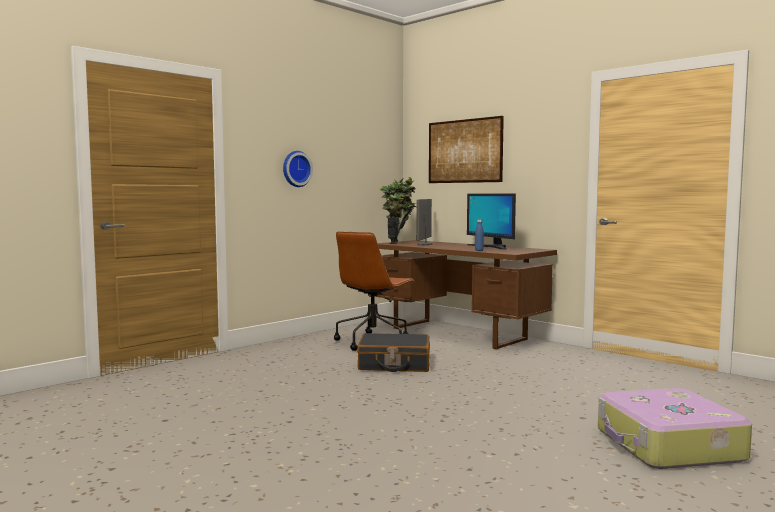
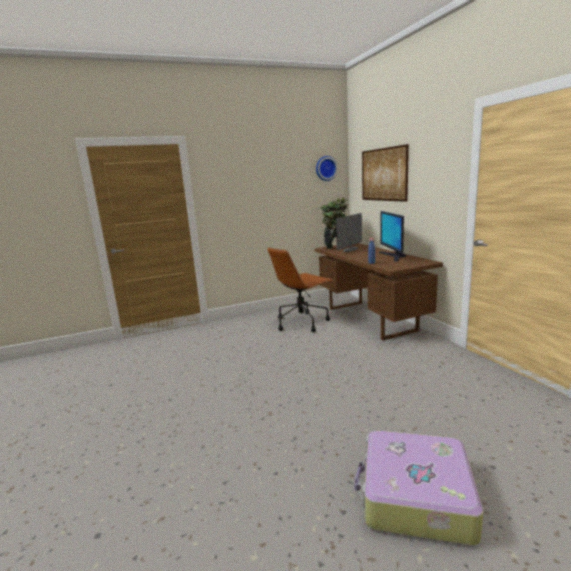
camera: 25 degrees right, 10 degrees up
(295, 169) = (251, 199): wall clock -> wall clock (325, 168)
(394, 364) = (292, 349): black suitcase -> none

